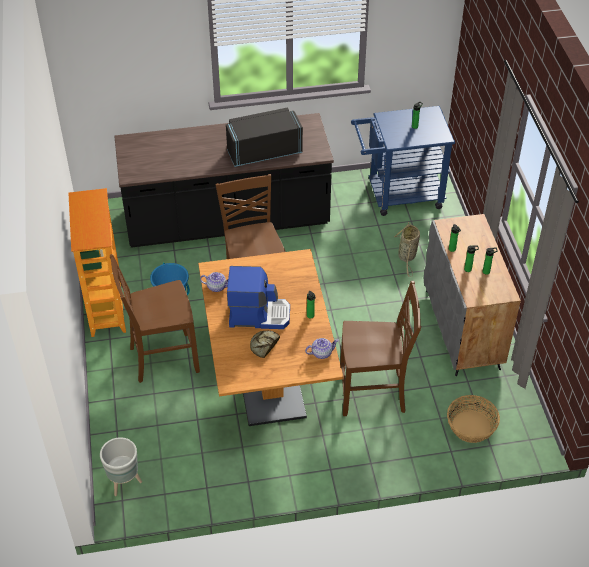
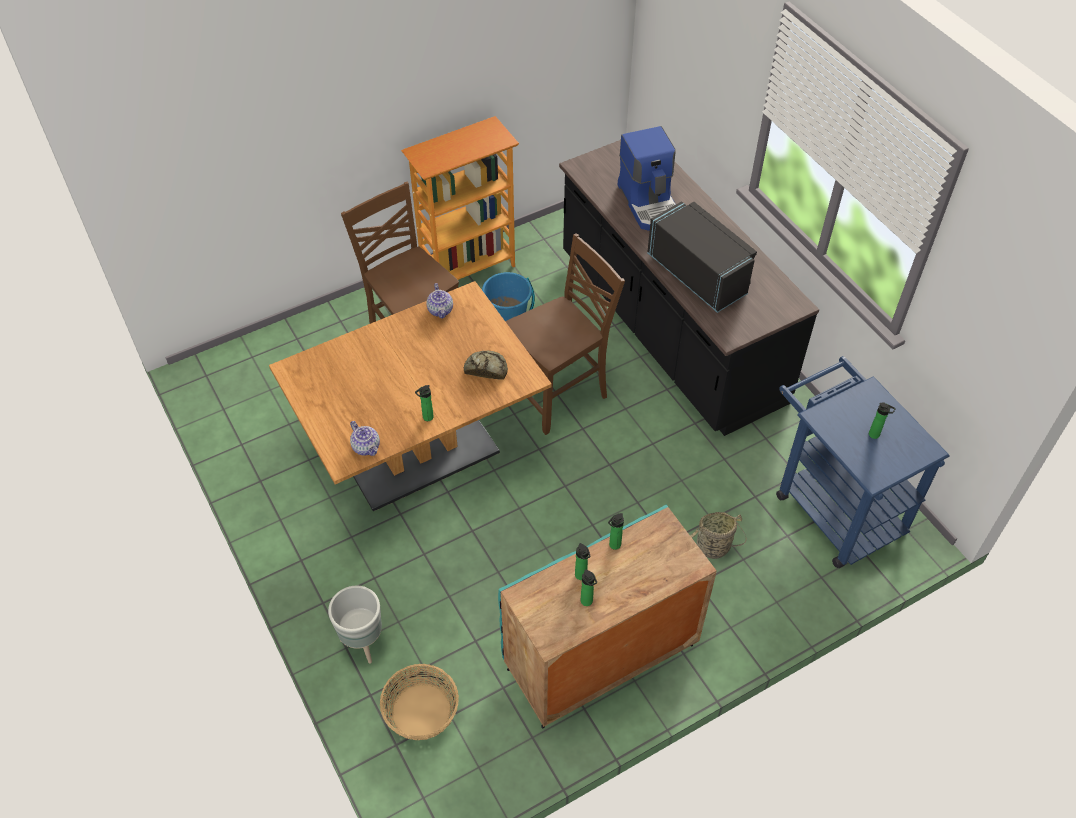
camera: 70 degrees right, 5 degrees up
(124, 482) = (229, 369): grey planter -> grey planter (363, 642)
(259, 314) = (409, 364): coffee machine -> coffee machine (650, 203)
(264, 345) = (359, 384): bread -> bread (486, 368)
(373, 394) = (437, 575): brown chair -> none
(462, 329) = (599, 658): grey cabinet -> turquoise cabinet

